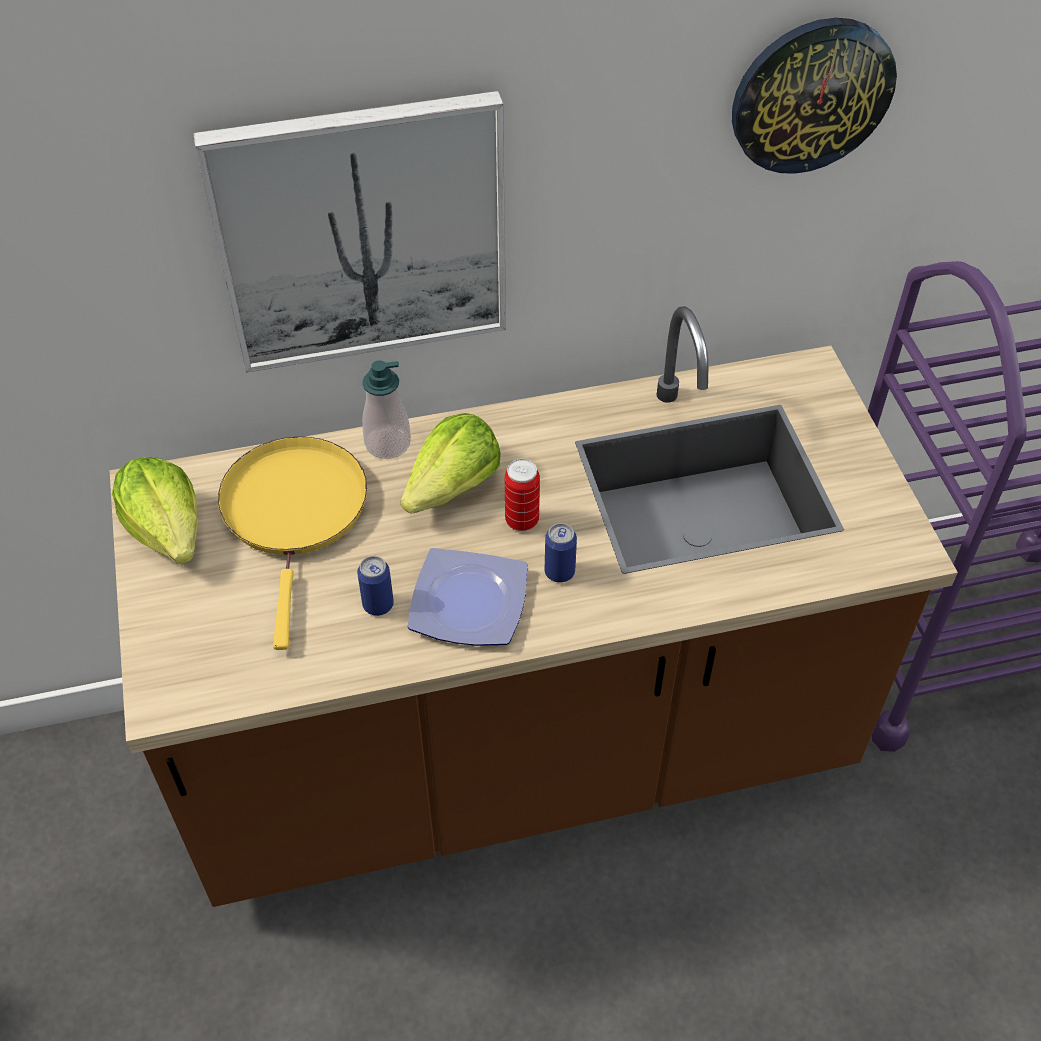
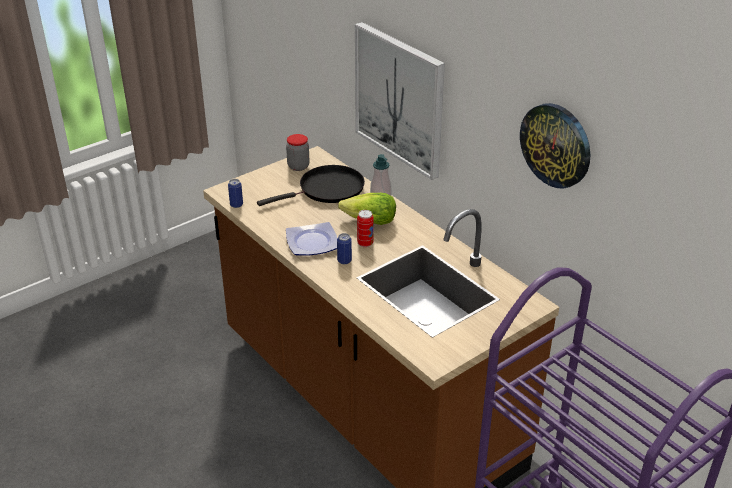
camera: 65 degrees right, 15 degrees down
(168, 530) = (298, 166): lettuce -> jar
(295, 512) = (327, 190): yellow frying pan -> black frying pan
(378, 605) = (296, 222): can -> can (236, 205)

